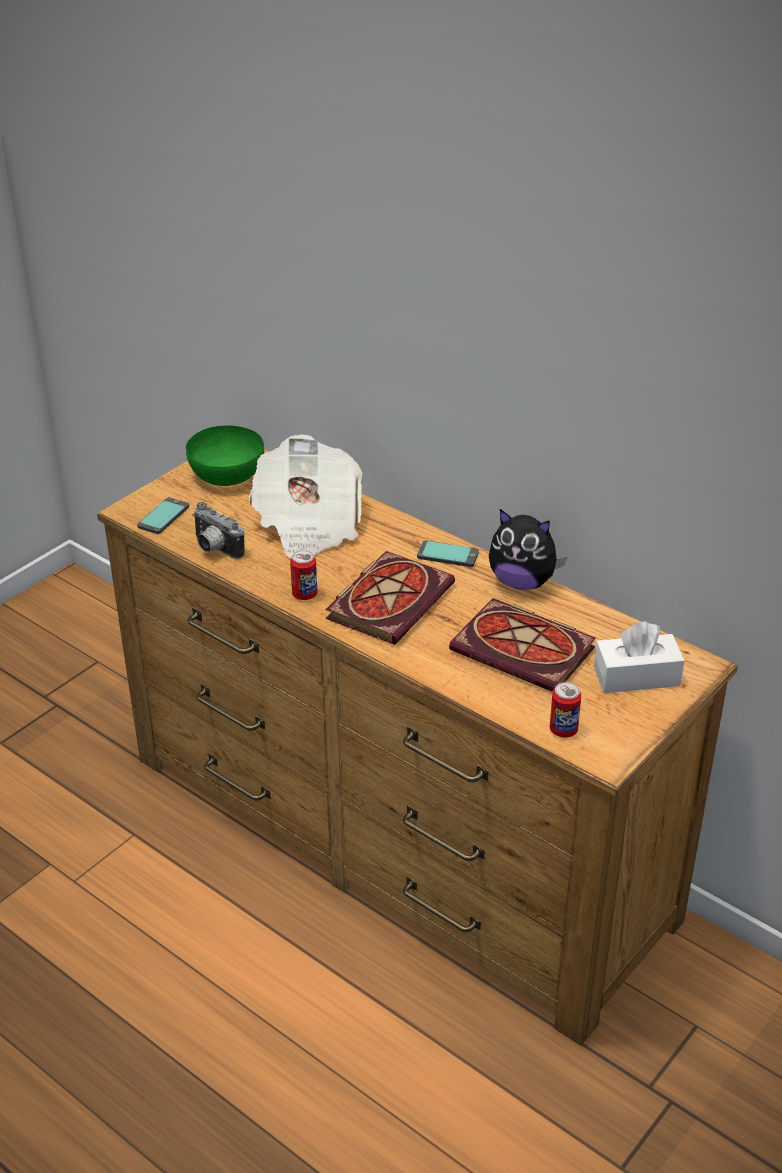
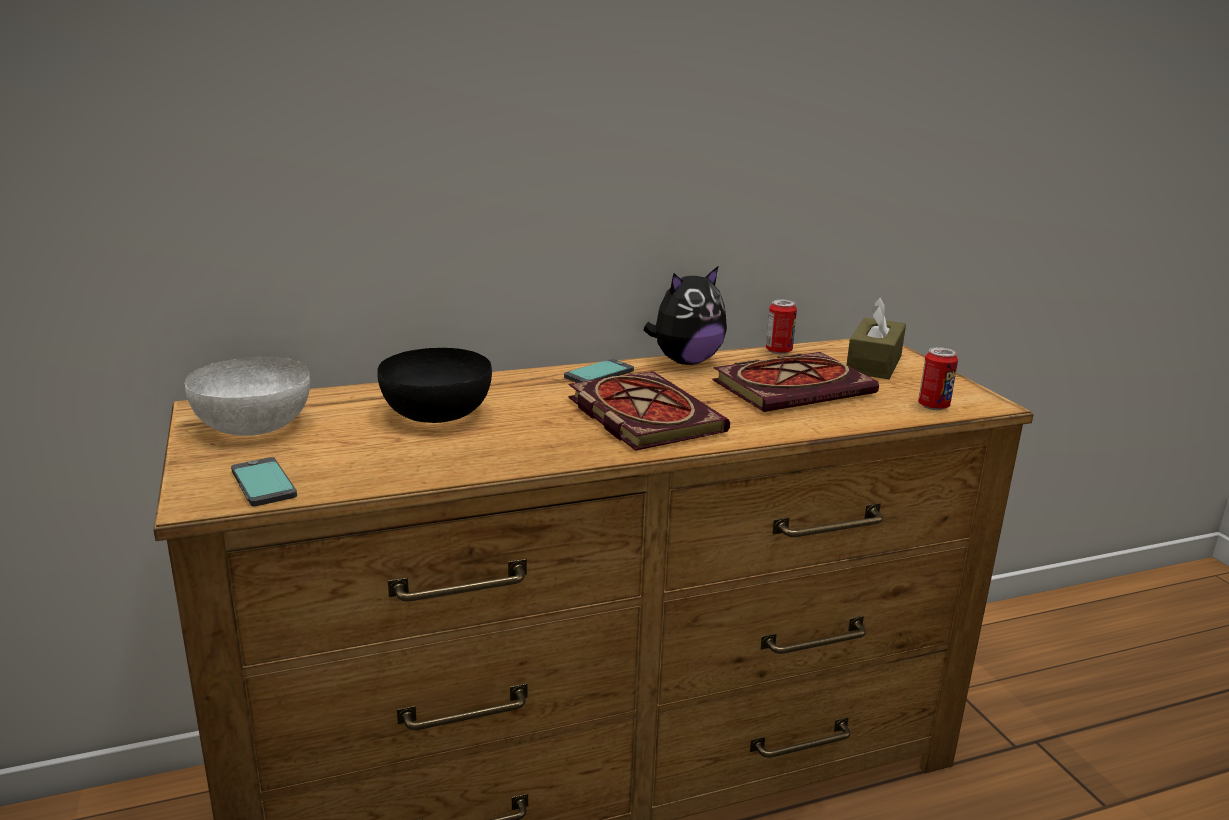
camera: 60 degrees left, 15 degrees down
(214, 549) = (394, 472): camera -> none
(228, 474) = (253, 424): green bowl -> white bowl
(304, 594) = (571, 450): can -> can (778, 351)
(308, 524) = (438, 413): newspaper -> black bowl
(636, 676) = (874, 364): white tissue box -> brown tissue box

